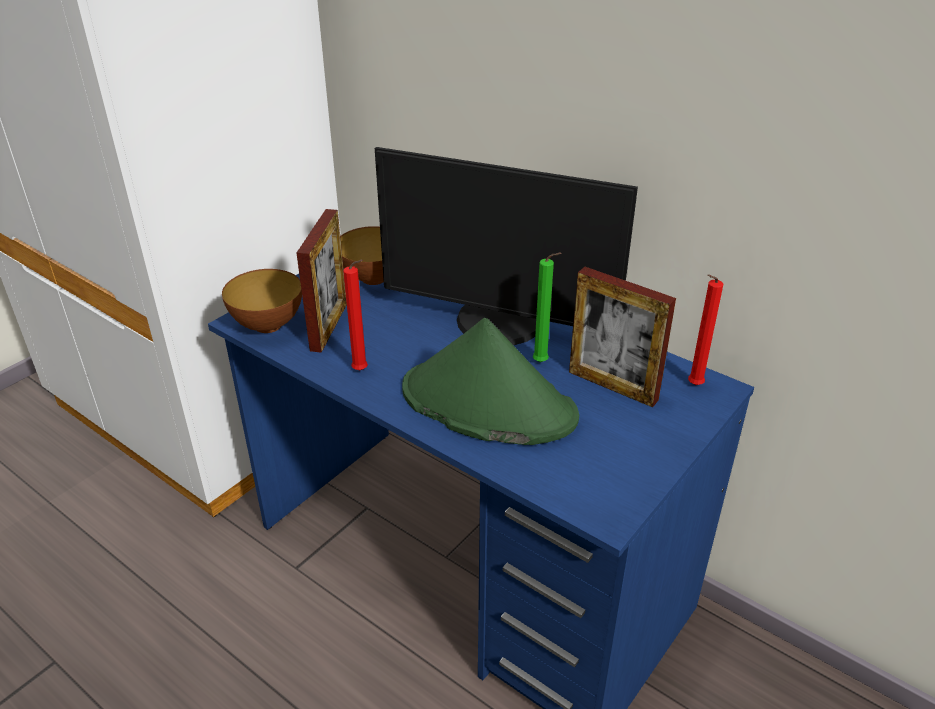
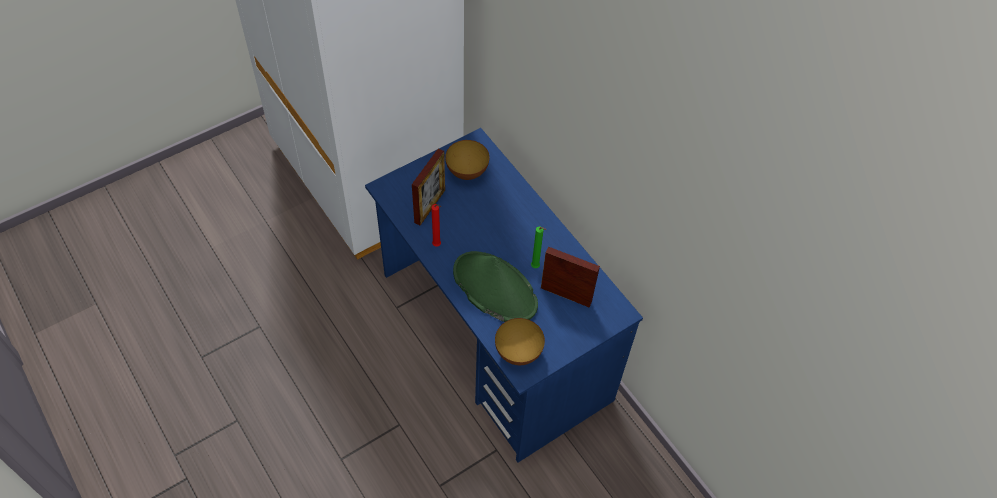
camera: 15 degrees right, 20 degrees up
(268, 325) = (397, 196): bowl -> bowl (518, 352)
(499, 323) = (525, 230): monitor -> none
(612, 386) = (566, 295): picture frame -> picture frame turned 150 degrees clockwise
(693, 386) = (609, 307): red candle -> none

